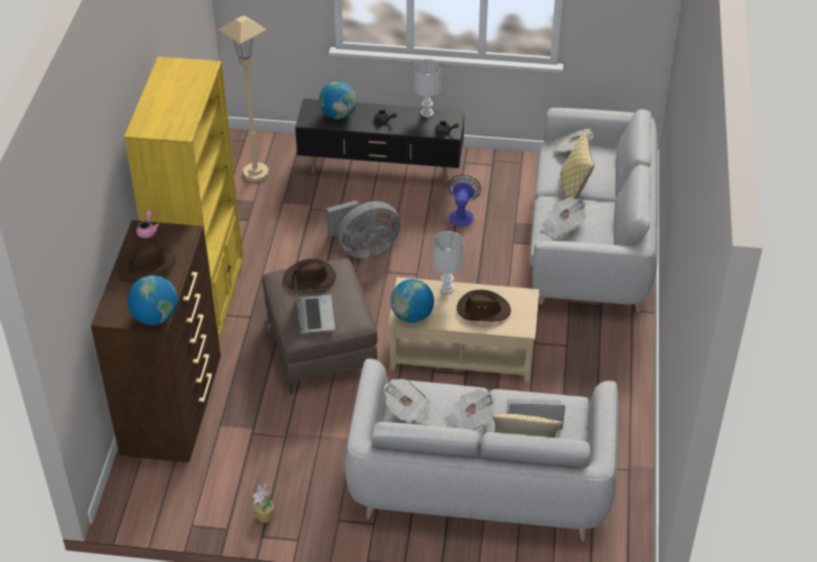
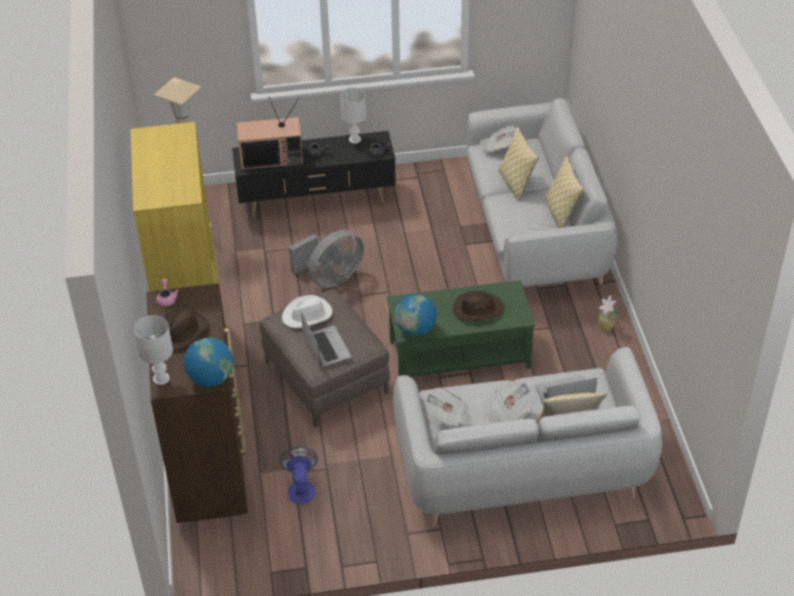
camera: 15 degrees left, 0 degrees up
(264, 517) = (337, 548): potted plant -> potted plant (606, 327)
(310, 278) = (307, 315): brown hat -> white hat
(338, 115) = (272, 157): globe -> television
(447, 288) = (437, 296): white table lamp -> white table lamp (161, 378)
(462, 214) = (408, 228): fan -> fan (301, 488)
(462, 352) = (459, 354): beige coffee table -> green coffee table
(562, 226) = (519, 218): newspaper -> none
(608, 230) = (561, 214): none -> pillow

